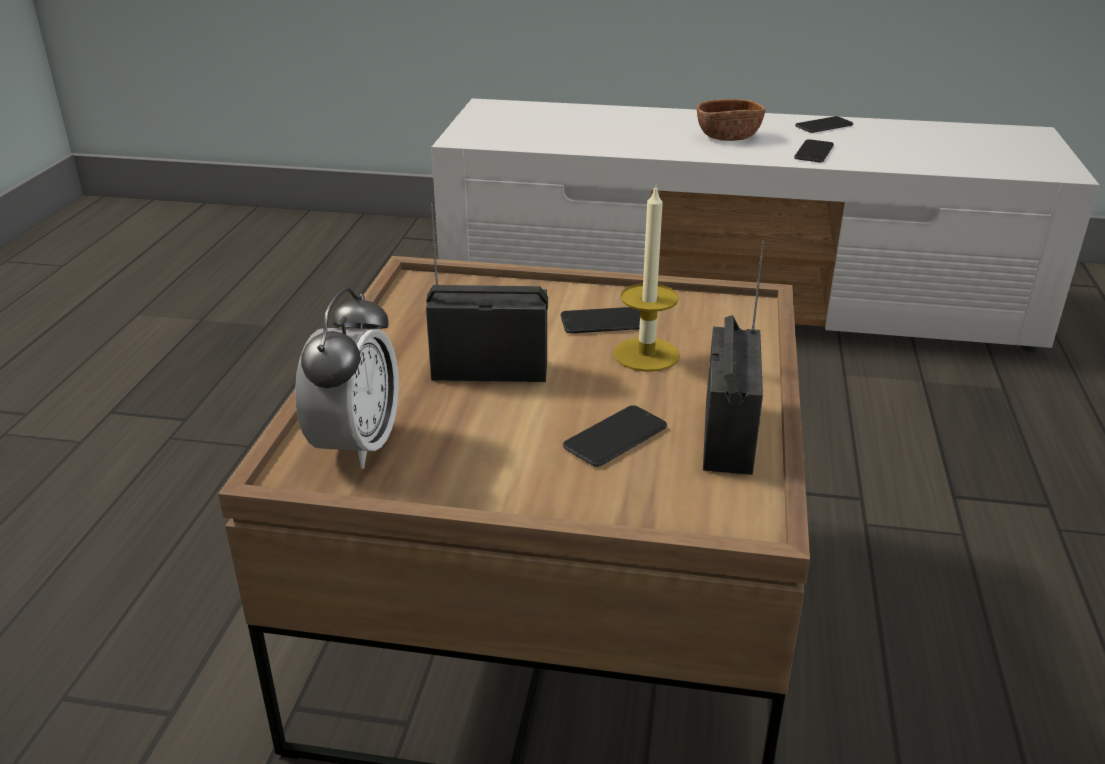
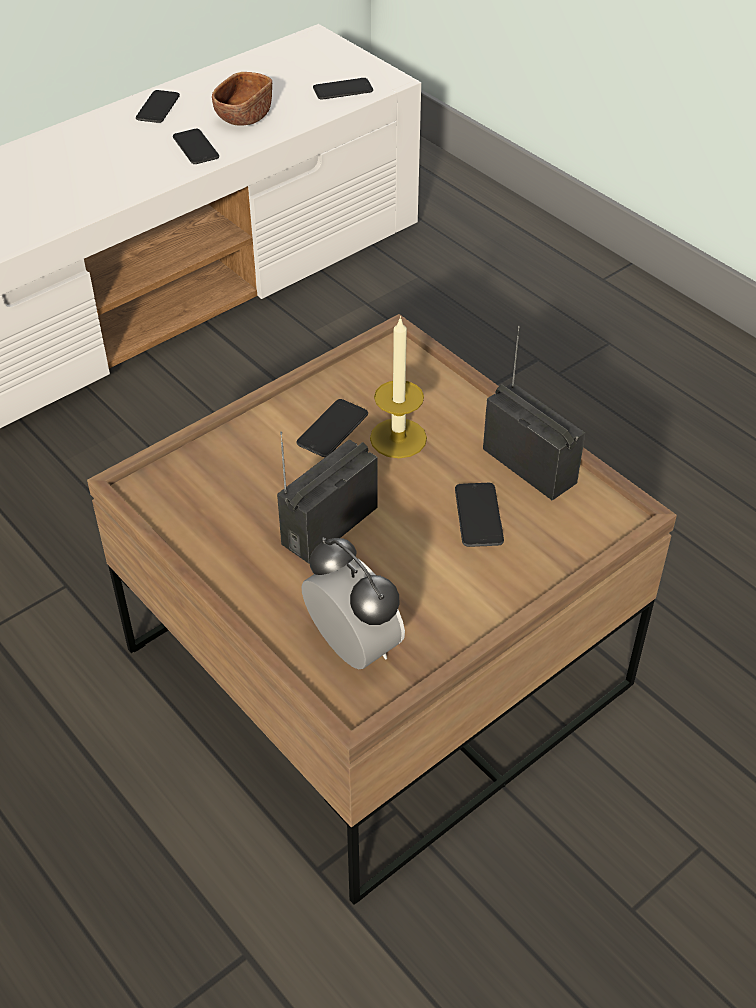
camera: 50 degrees left, 15 degrees up
(728, 136) = (101, 163): brown bowl -> brown bowl (244, 116)
(1006, 164) = (343, 90): none -> phone

